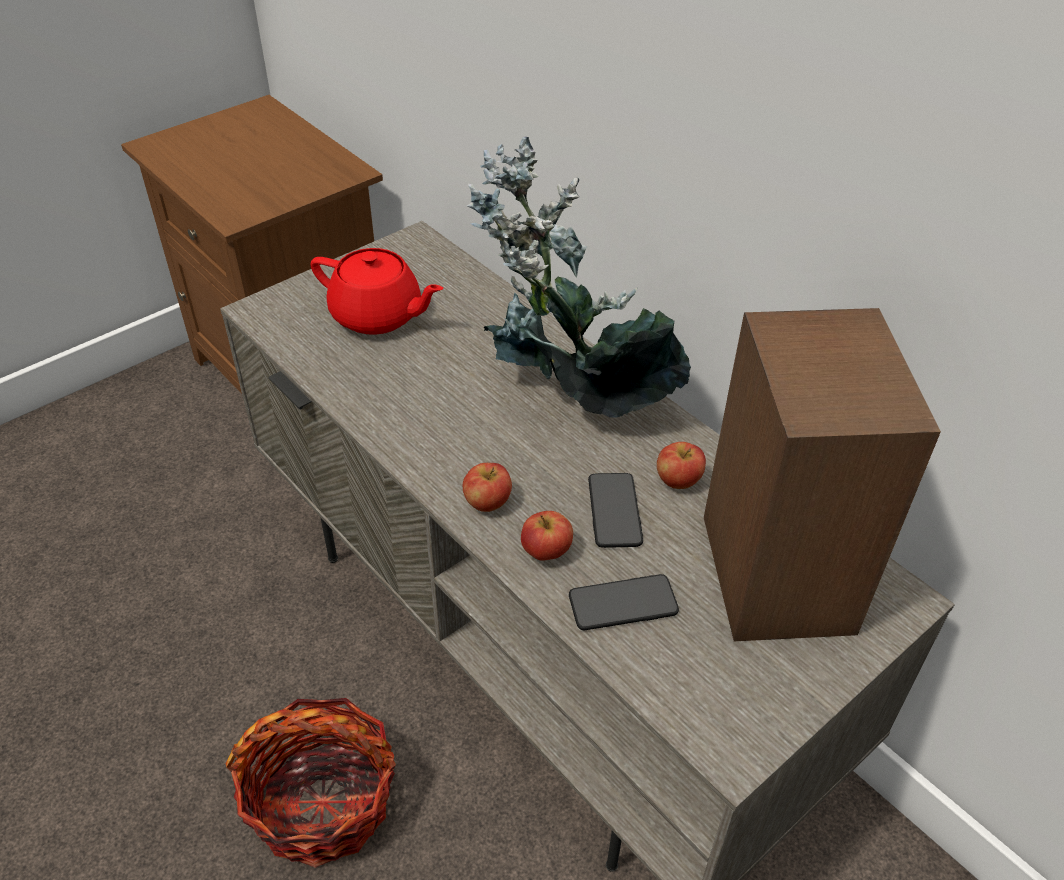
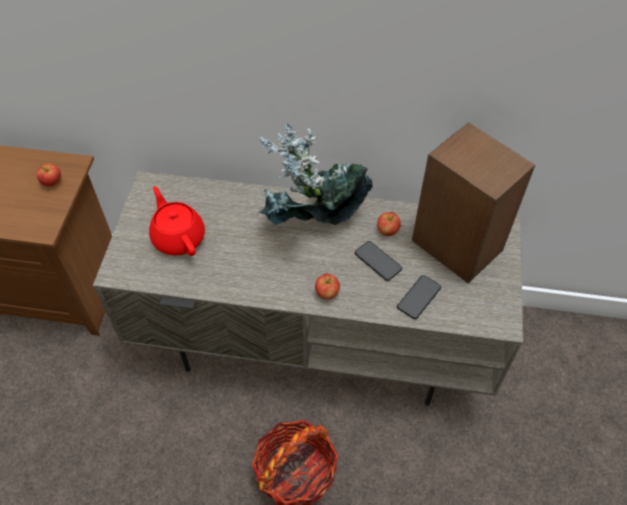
camera: 40 degrees left, 10 degrees up
(378, 316) = (178, 237): red teapot -> red teapot turned 105 degrees counterclockwise
(546, 552) = (371, 297): apple -> apple (52, 182)

